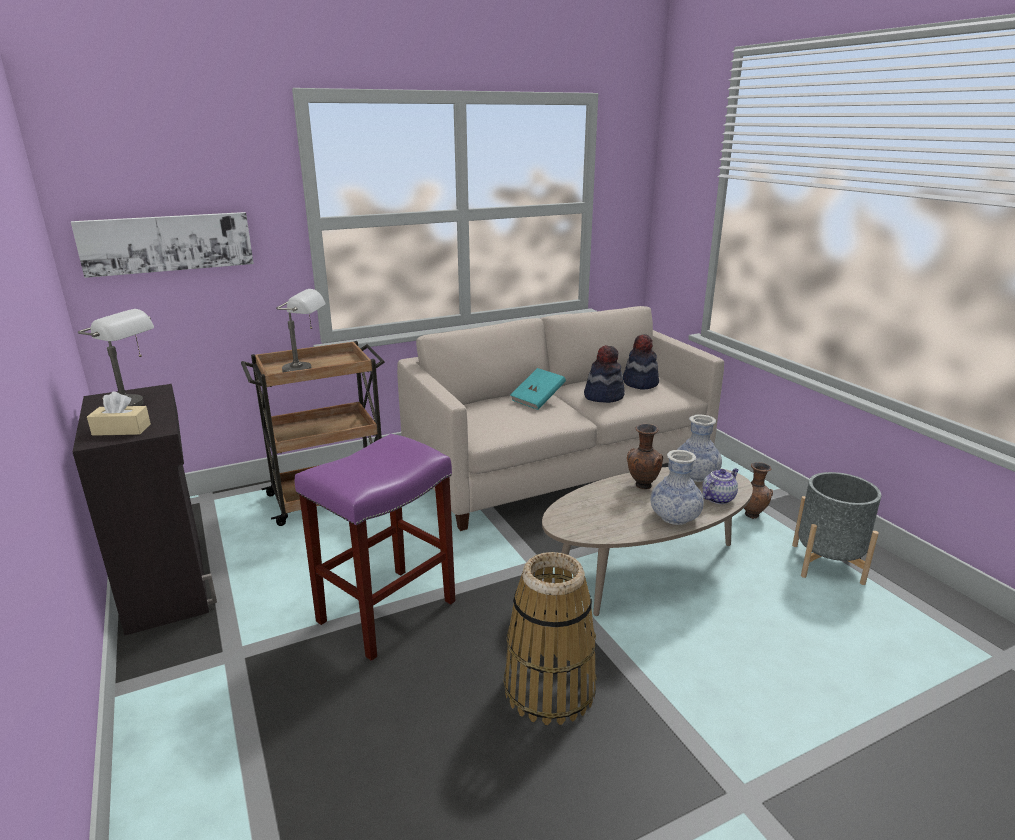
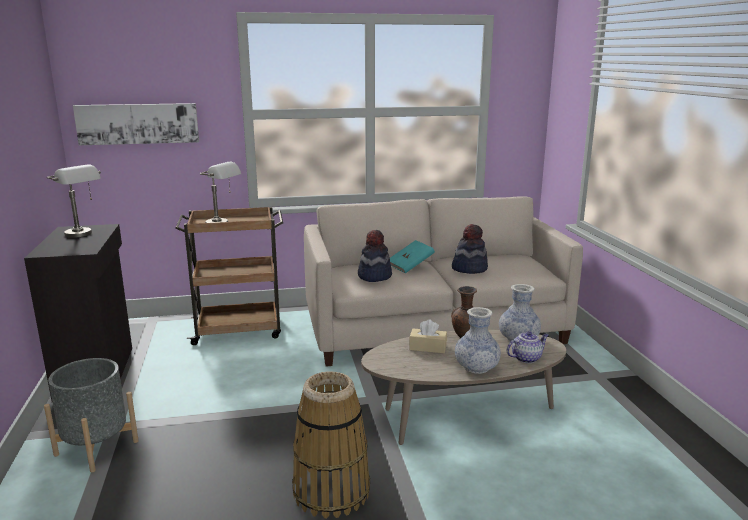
camera: 15 degrees right, 5 degrees down
(121, 430) = (64, 248): beige tissue box -> beige tissue box (428, 347)
(387, 610) = (239, 414): purple stool -> none
(640, 383) = (510, 261): hat -> hat (374, 276)
(752, 515) = (589, 387): brown vase -> none
(827, 563) = (639, 437): grey planter -> grey planter (96, 448)

